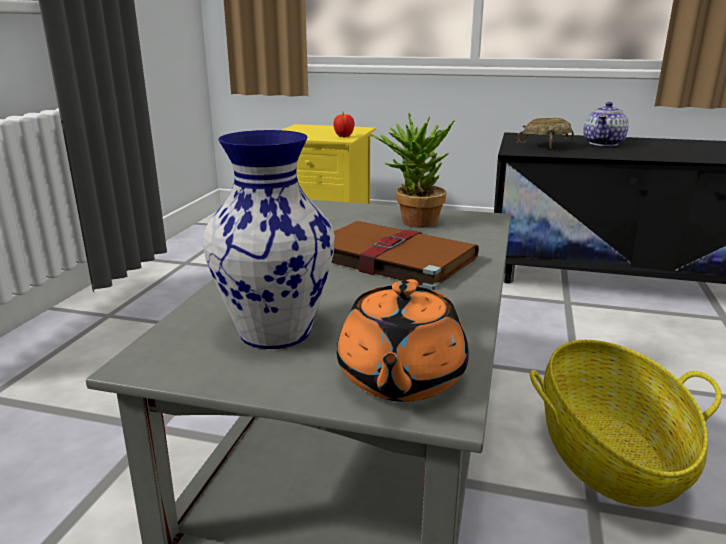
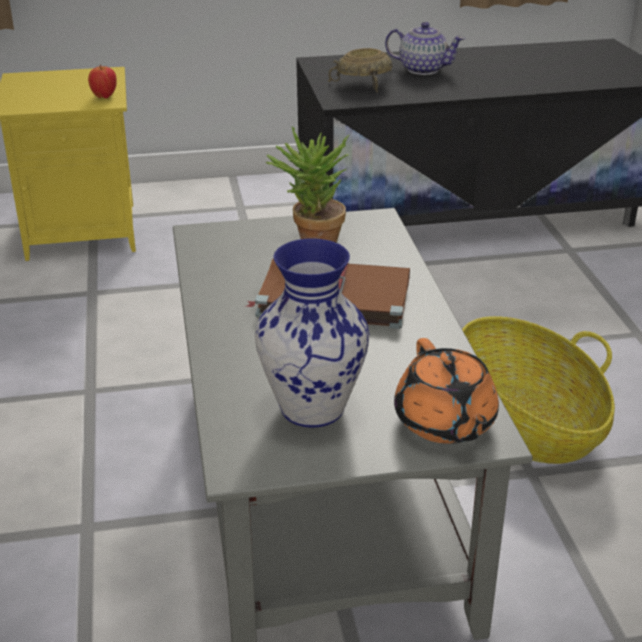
camera: 25 degrees left, 10 degrees up
(604, 143) = (422, 69): teapot -> teapot turned 75 degrees counterclockwise

